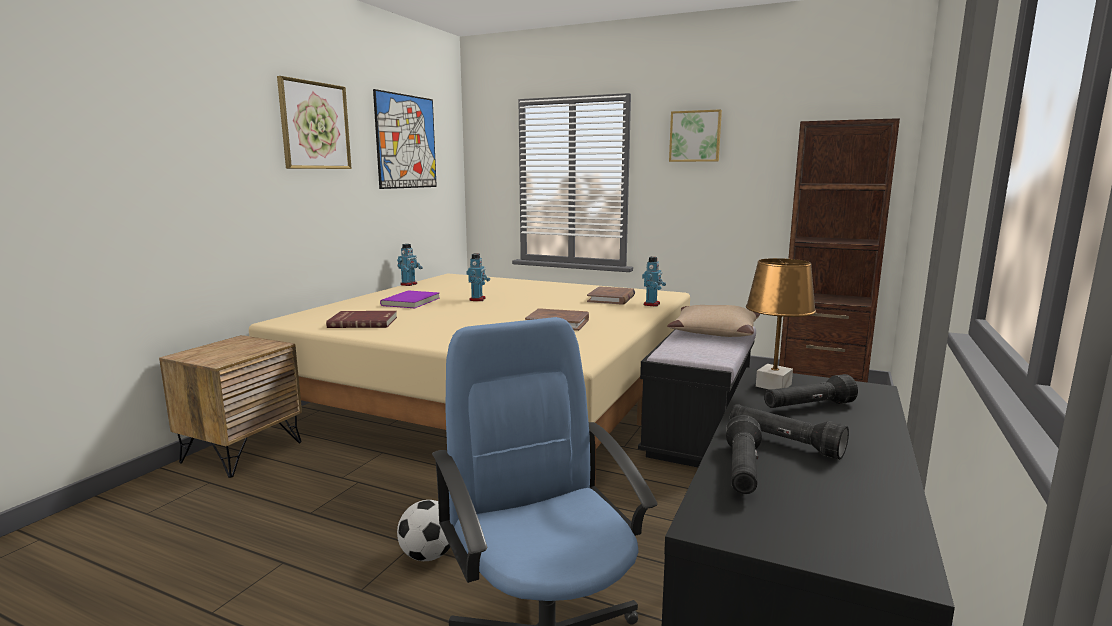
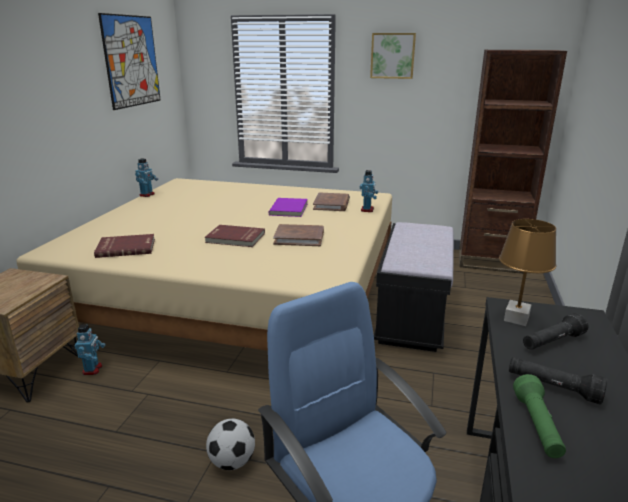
camera: 10 degrees left, 10 degrees up
(315, 126) = (50, 57): picture -> none
(412, 302) = (159, 218): purple book -> purple book (289, 209)
(478, 299) = (218, 211): toy robot -> toy robot (93, 369)
(484, 320) = (235, 238): none -> red book
(714, 332) = (424, 236): beige pillow -> none
(742, 471) = (537, 426): black flashlight -> green flashlight

